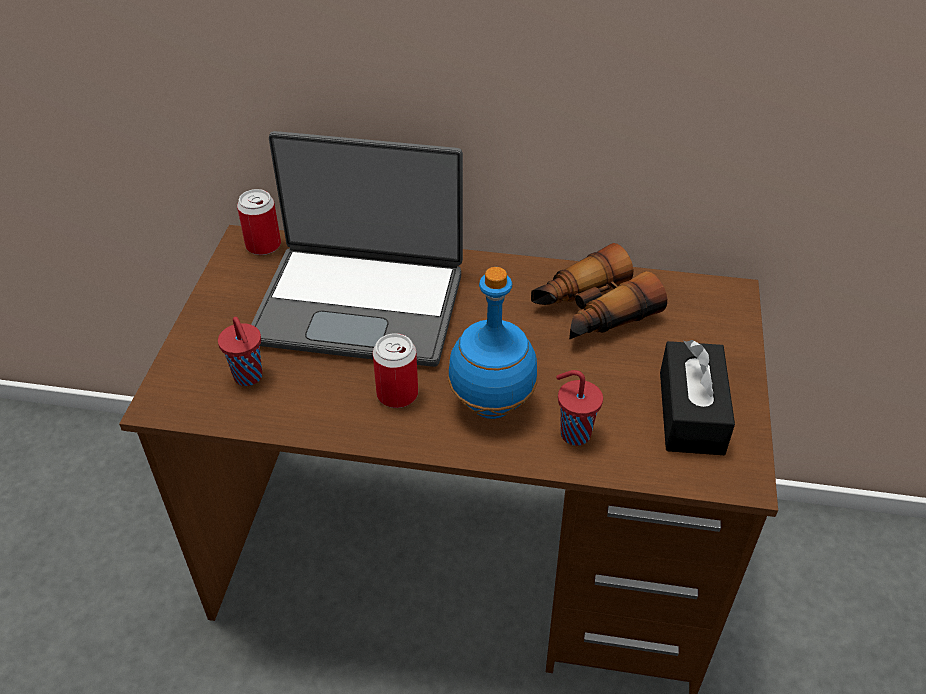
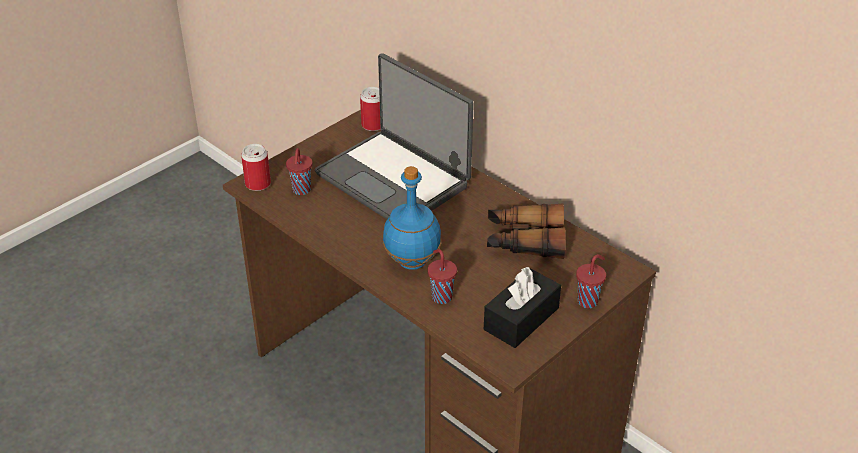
camera: 35 degrees right, 5 degrees down
(397, 394) = (368, 233): can -> can (258, 184)
(734, 350) = (588, 301): none -> red cup

